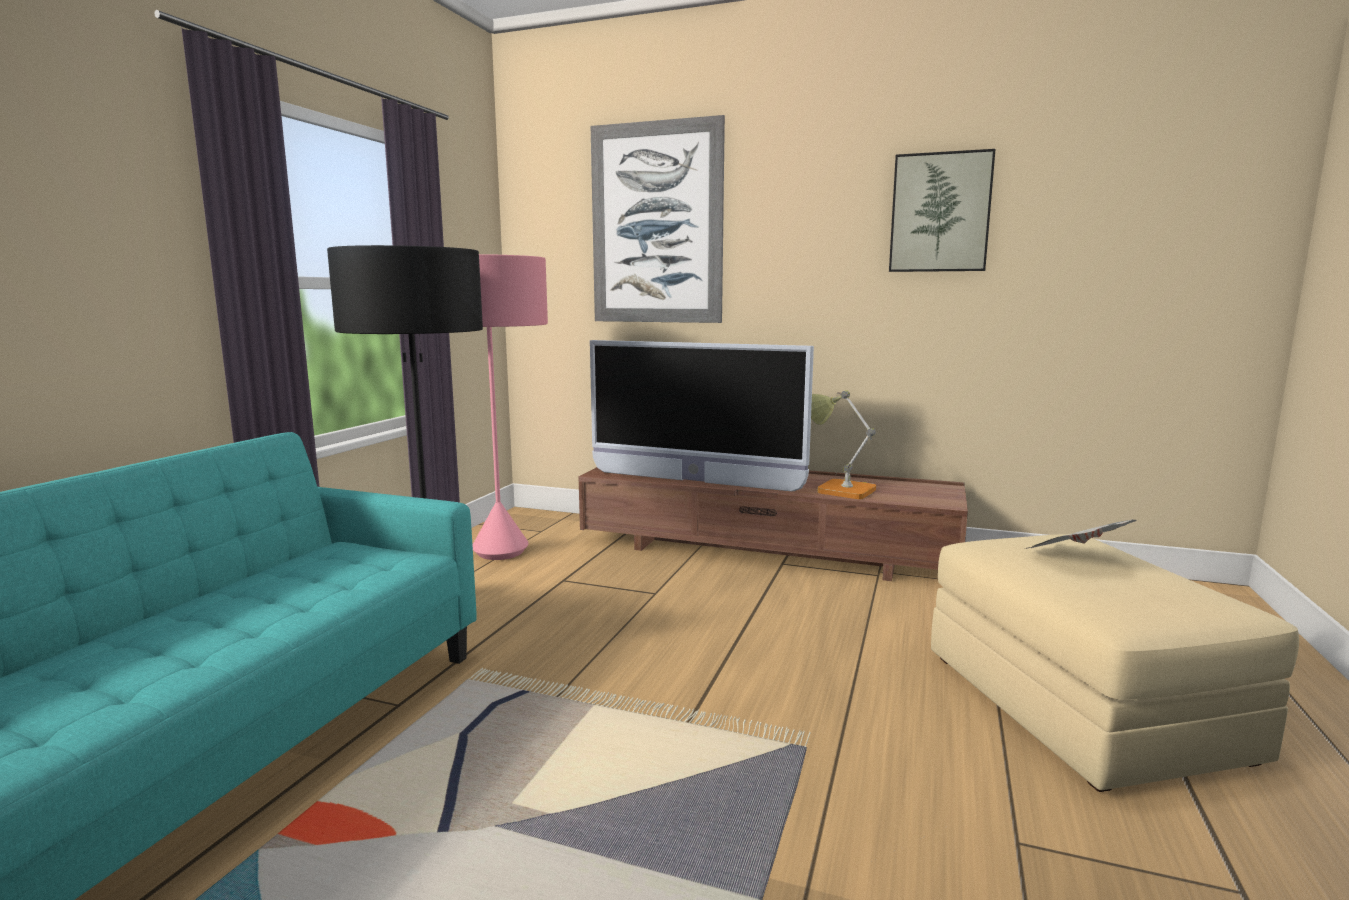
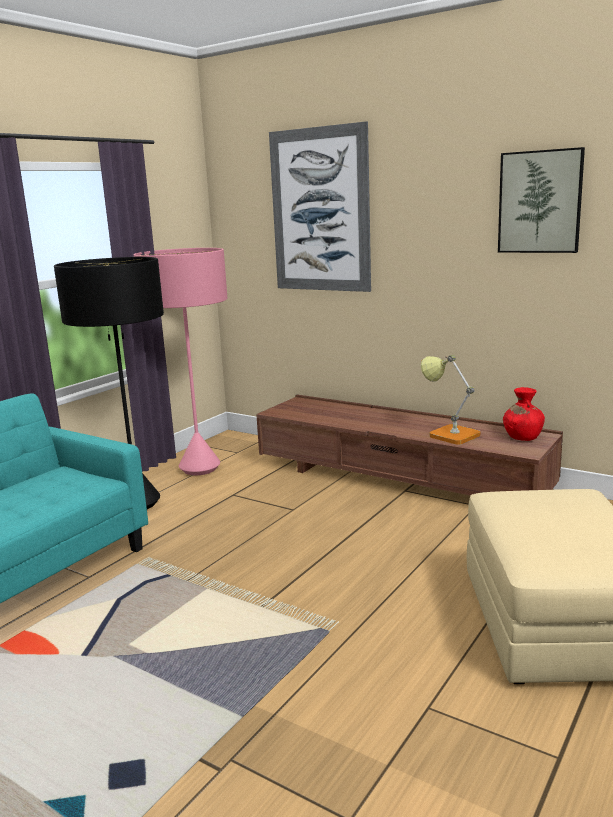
camera: 15 degrees right, 5 degrees up
(694, 481) = (340, 422): television -> none
(925, 489) = (522, 437): none -> red vase
(1075, 559) = (555, 513): newspaper -> none

